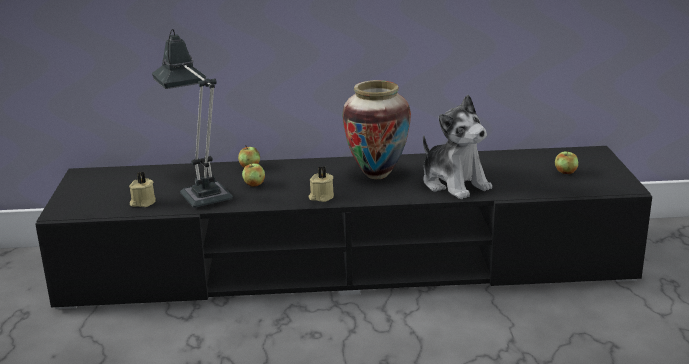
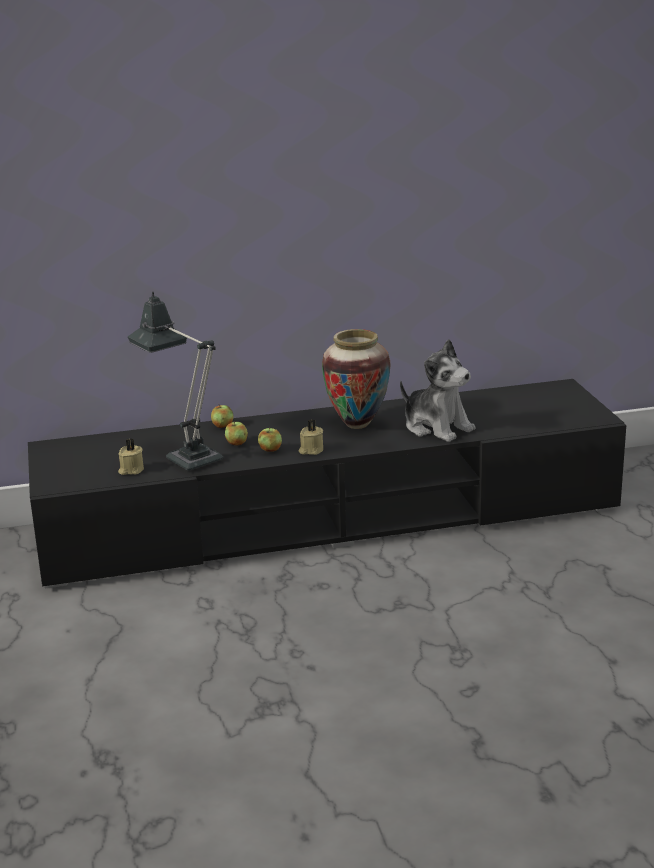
camera: 10 degrees left, 0 degrees up
(565, 172) = (540, 408): apple -> apple (270, 450)

